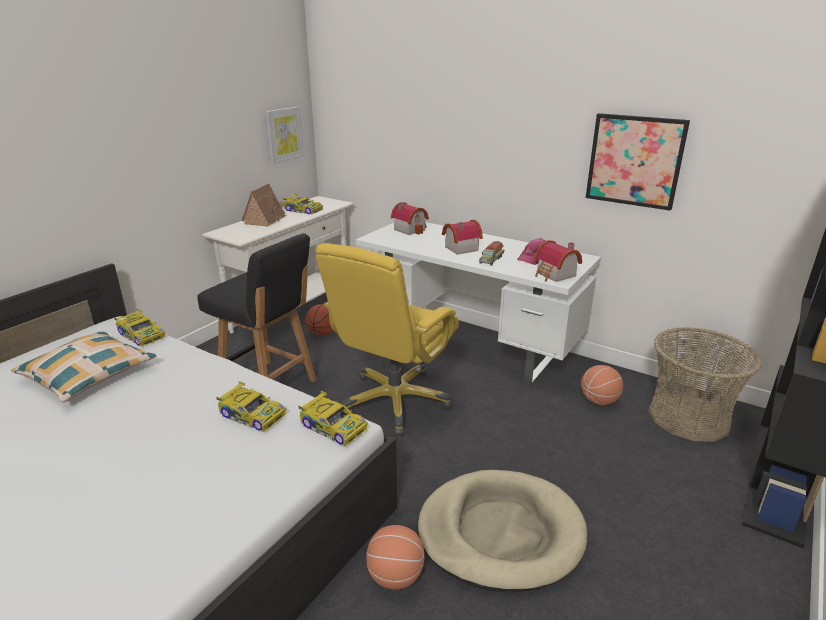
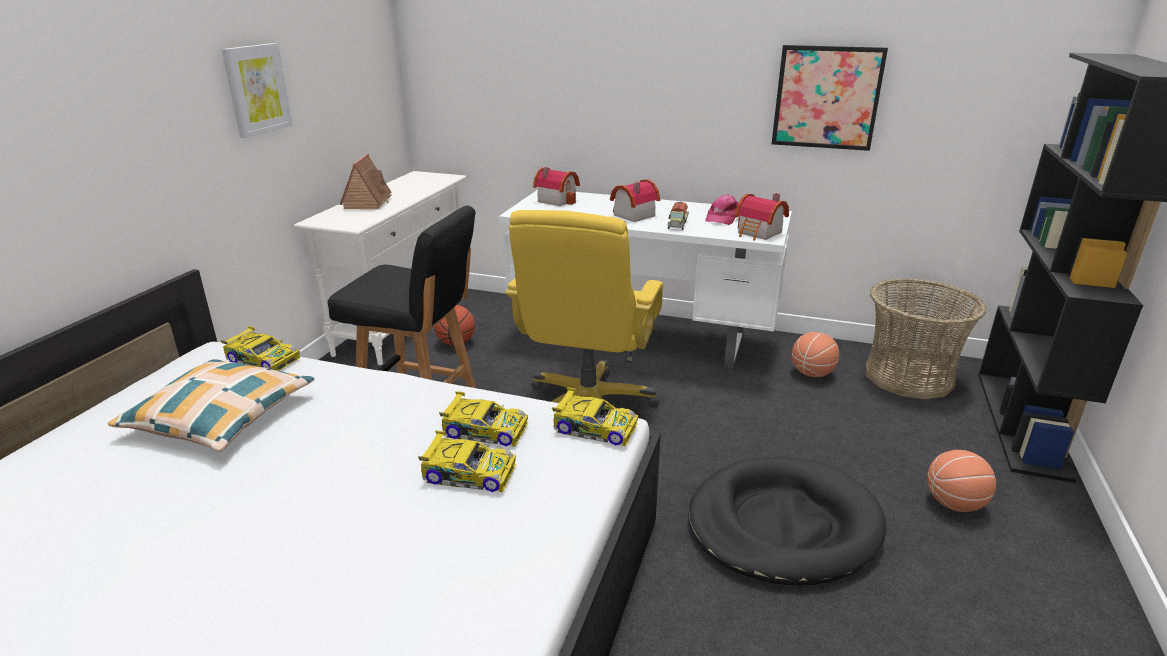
camera: 15 degrees left, 0 degrees up
(284, 134) = (373, 91): picture -> picture (257, 89)
(303, 210) = (408, 187): toy car -> toy car (468, 473)
(396, 576) = (694, 593): basketball -> basketball (954, 503)
(500, 532) = (782, 525): beige dog bed -> black dog bed

